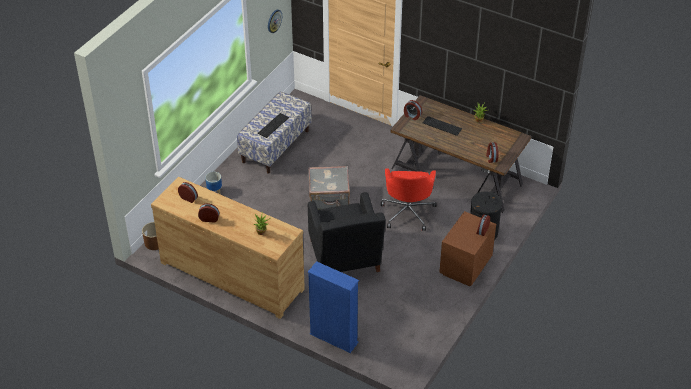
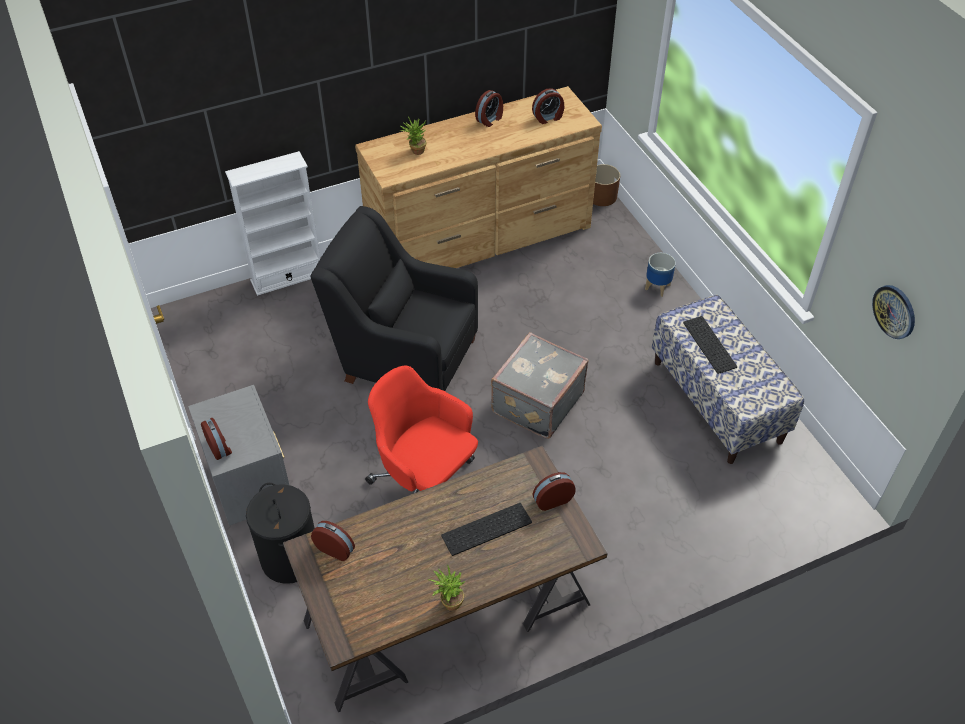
camera: 125 degrees right, 5 degrees up
(333, 338) = (287, 277): blue bookcase -> white bookcase
(464, 267) = (251, 483): brown nightstand -> grey nightstand

